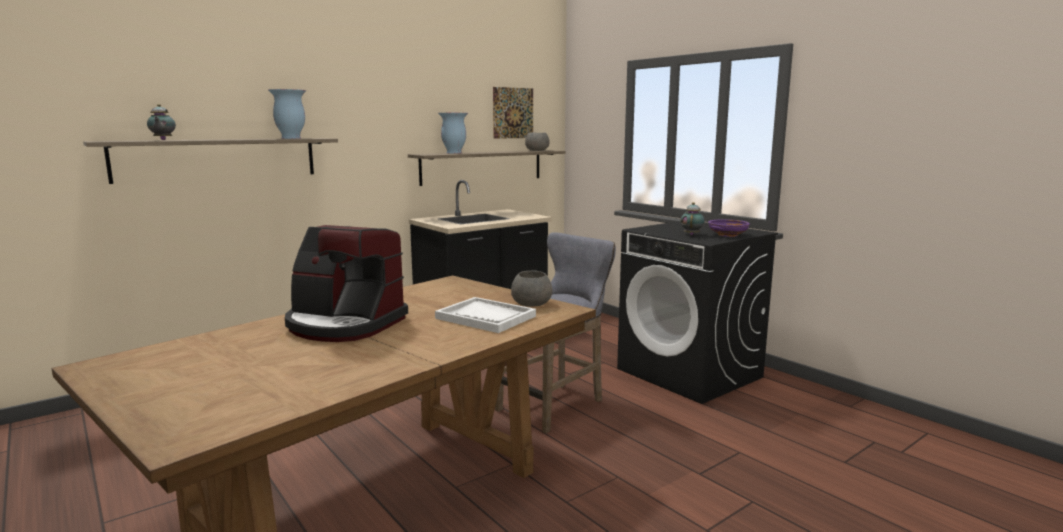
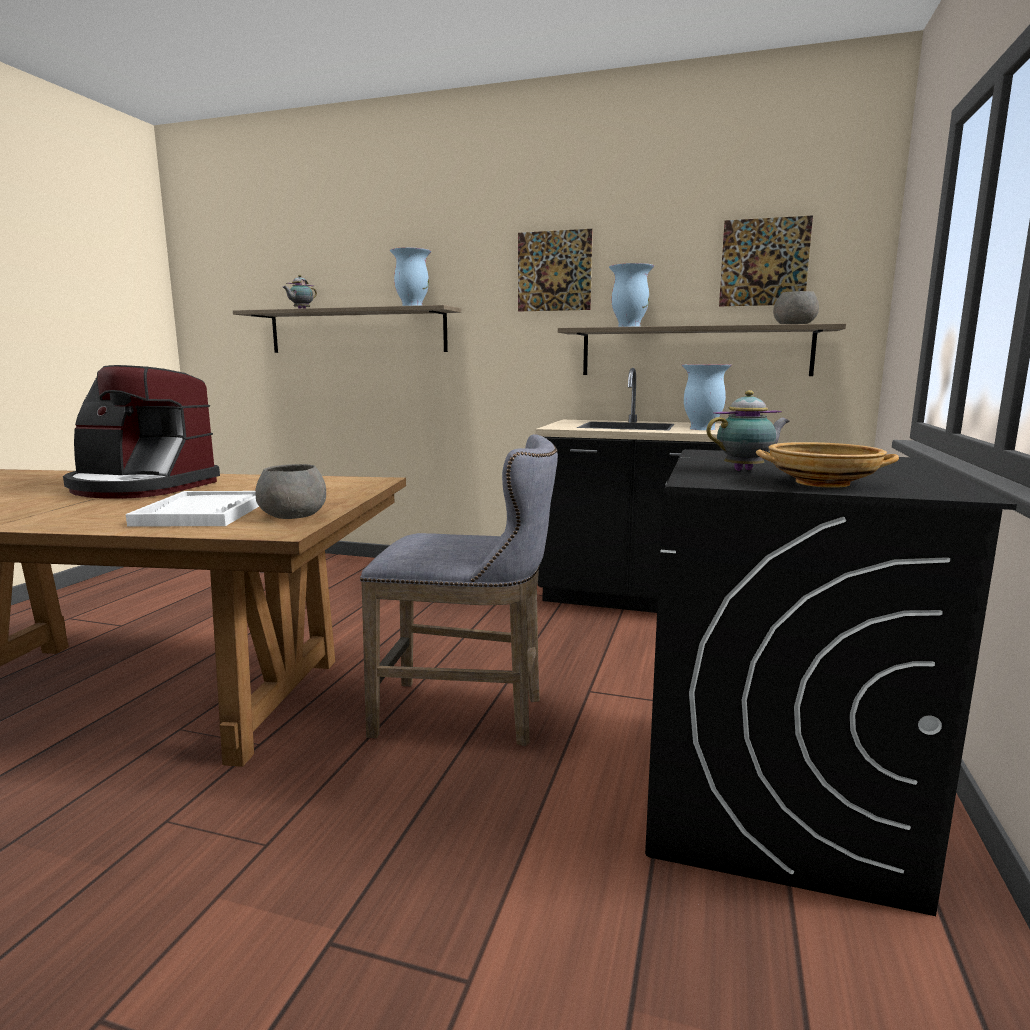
camera: 55 degrees right, 0 degrees up
(344, 324) = (141, 487): coffee machine -> coffee machine turned 60 degrees counterclockwise
(395, 111) = (554, 271): none -> picture
(518, 215) = (701, 429): none -> vase
(727, 235) = (821, 483): purple bowl -> beige bowl

